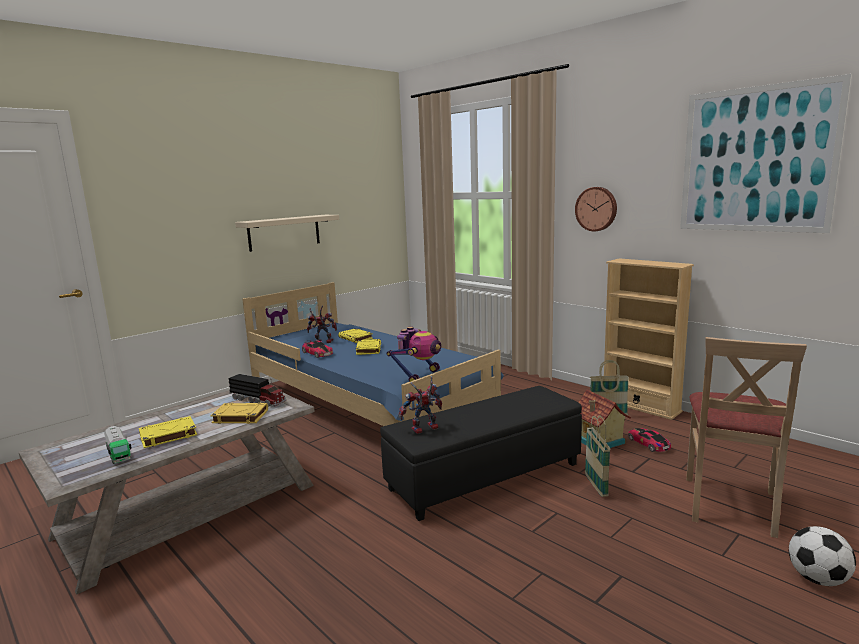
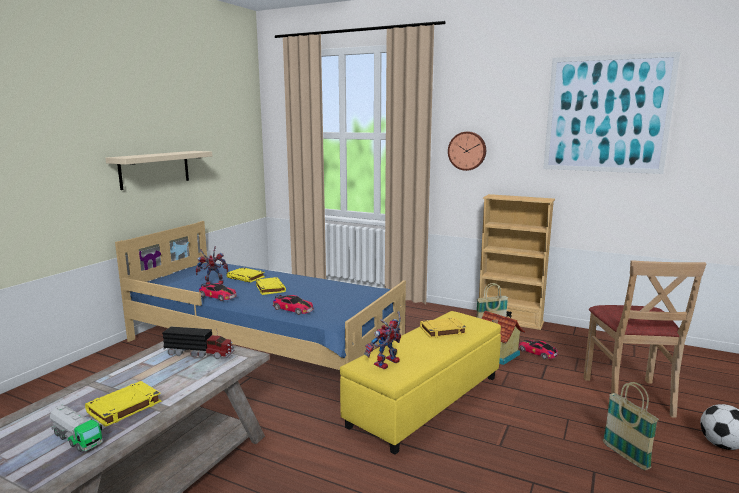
camera: 20 degrees left, 0 degrees up
(239, 417) = (194, 374): yellow book -> yellow book (442, 330)
(373, 370) = (293, 309): none -> toy car
(419, 376) = (345, 312): toy robot -> none
(485, 477) = (427, 401): black ottoman -> yellow ottoman
(596, 485) = (522, 395): basket -> basket (625, 456)

